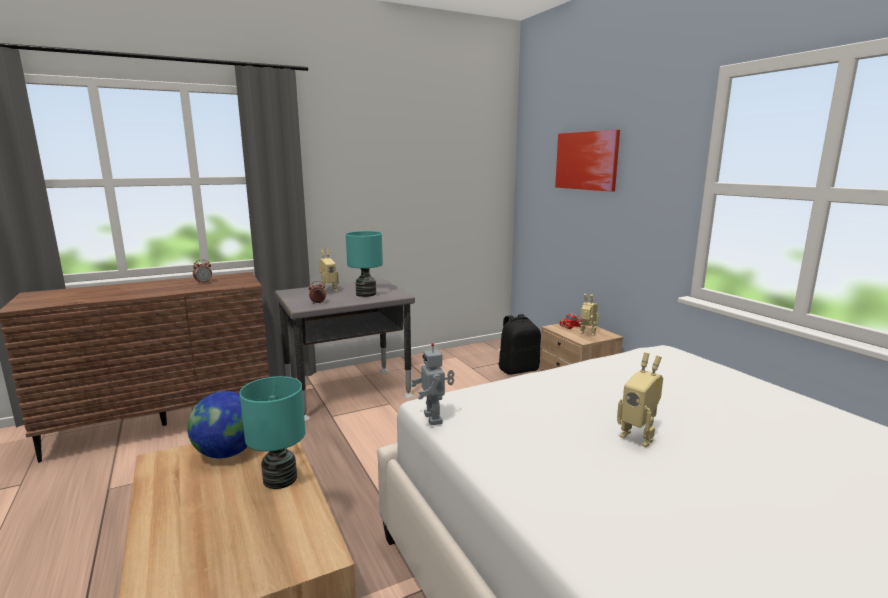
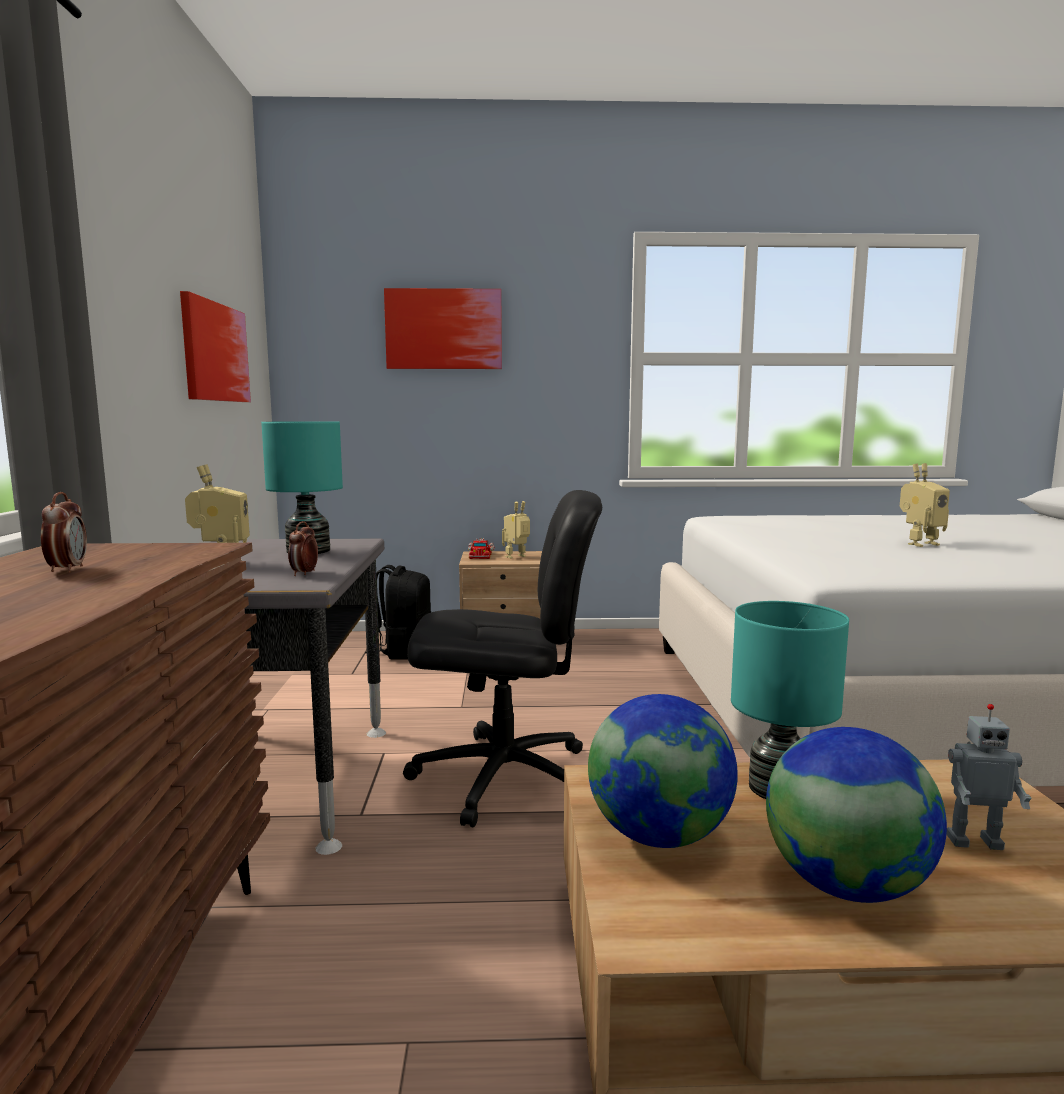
camera: 65 degrees left, 5 degrees down
(187, 502) = (846, 885): none -> globe
(385, 438) = (504, 777): none -> black office chair
(434, 418) = (882, 578): toy robot -> toy robot (973, 841)
(439, 183) = (215, 352): none -> picture

